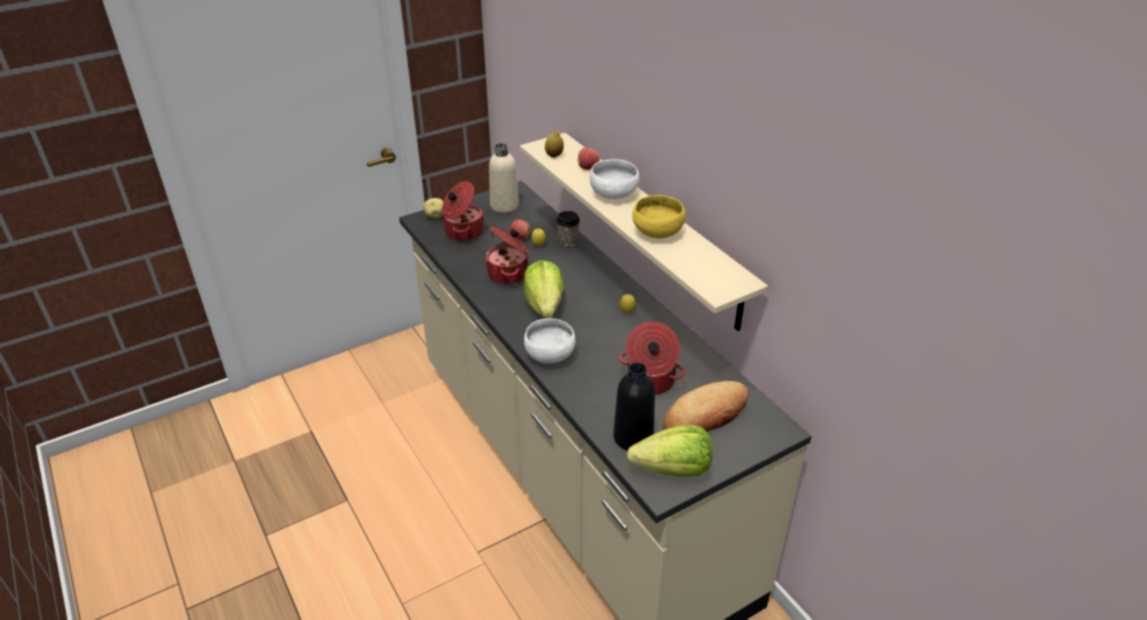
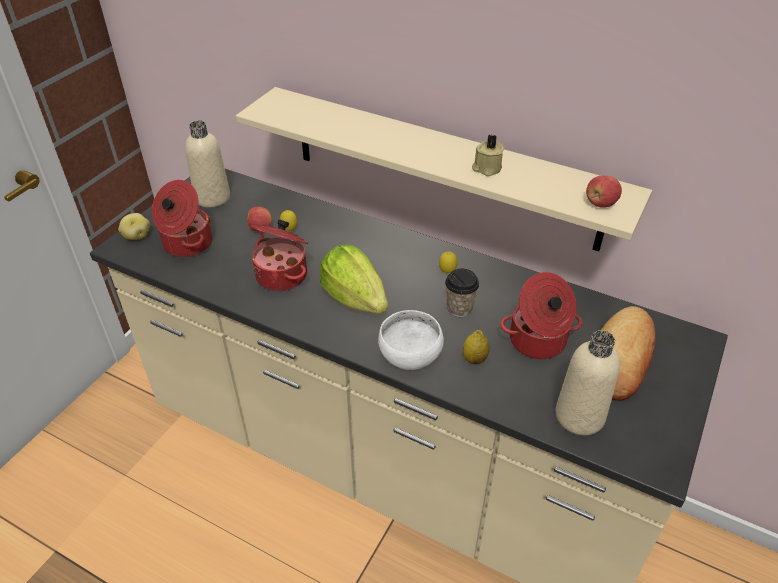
camera: 30 degrees left, 5 degrees up
(554, 155) = (288, 115): lemon -> lemon (474, 359)
(568, 241) = (318, 215): cup -> cup (459, 308)
(587, 168) = (340, 119): apple -> apple (600, 203)
(614, 194) = (399, 140): white bowl -> none
(633, 437) = (579, 416): black bottle -> beige bottle
(656, 232) = (486, 168): yellow bowl -> beige candle
(673, 470) = (650, 435): lettuce -> none

